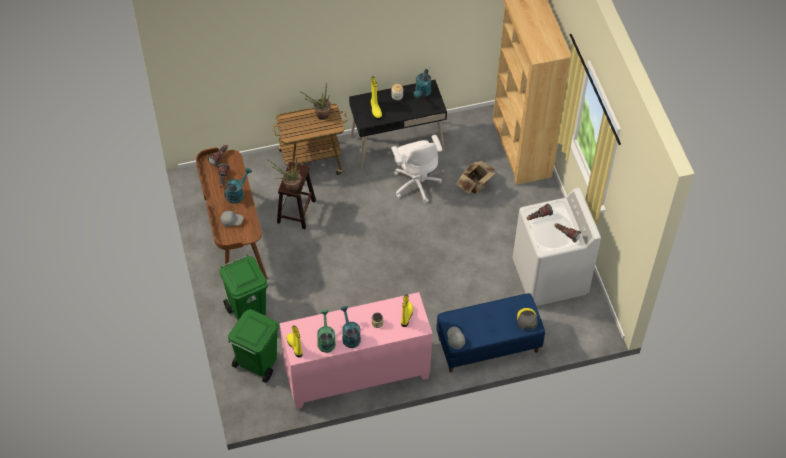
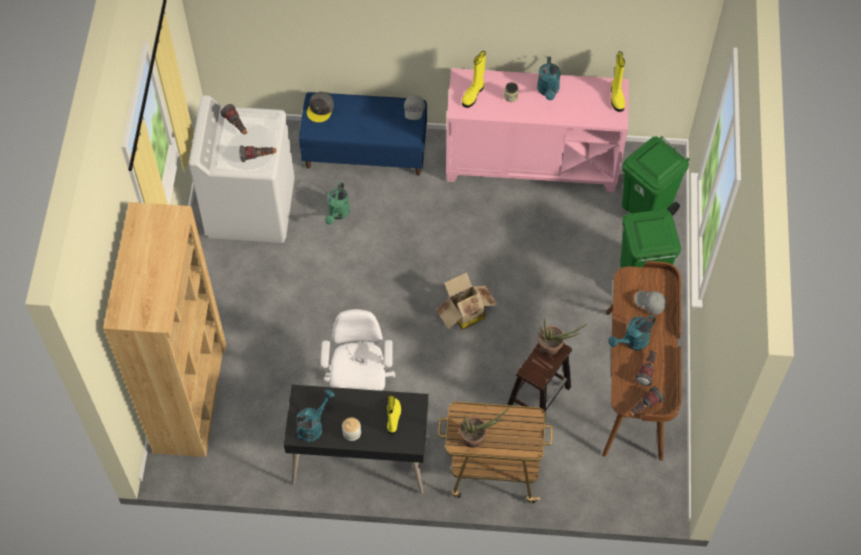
camera: 160 degrees left, 5 degrees up
(326, 340) = (578, 94): green watering can -> green watering can (338, 214)
(476, 185) = (279, 360): cardboard box -> cardboard box (464, 313)

